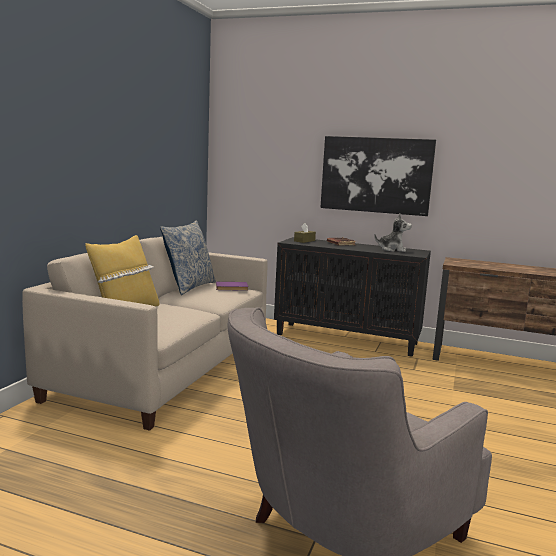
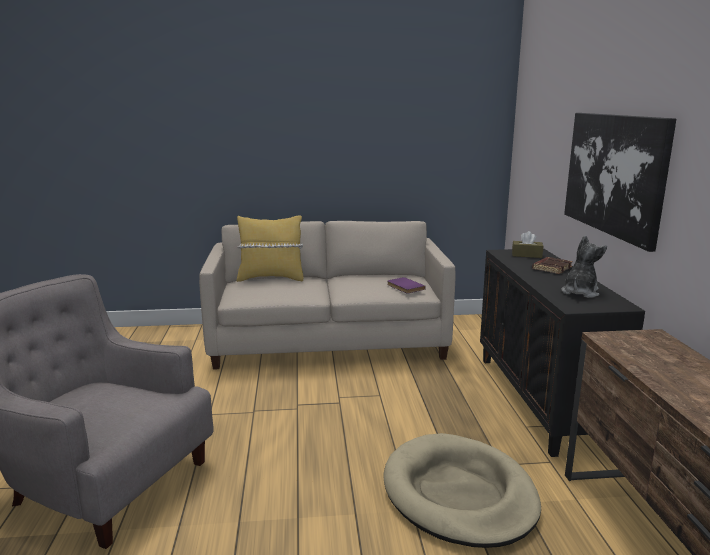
camera: 65 degrees right, 5 degrees up
(189, 287) = (378, 275): pillow -> none
(392, 250) = (579, 292): plush toy -> plush toy turned 135 degrees counterclockwise
(440, 388) = (459, 494): none -> beige dog bed

